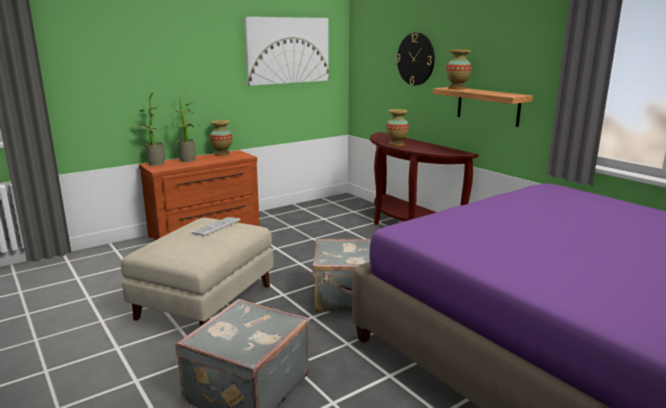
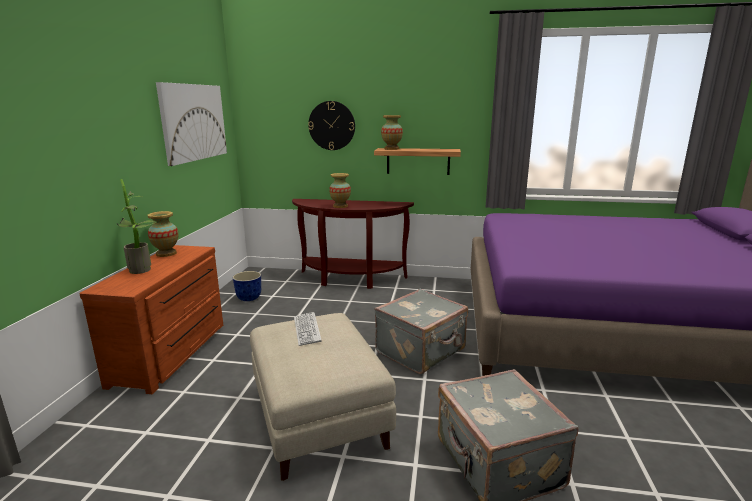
camera: 45 degrees left, 0 degrees up
(154, 164) = (105, 286): potted plant -> none
(305, 214) = (248, 298): none -> planter

